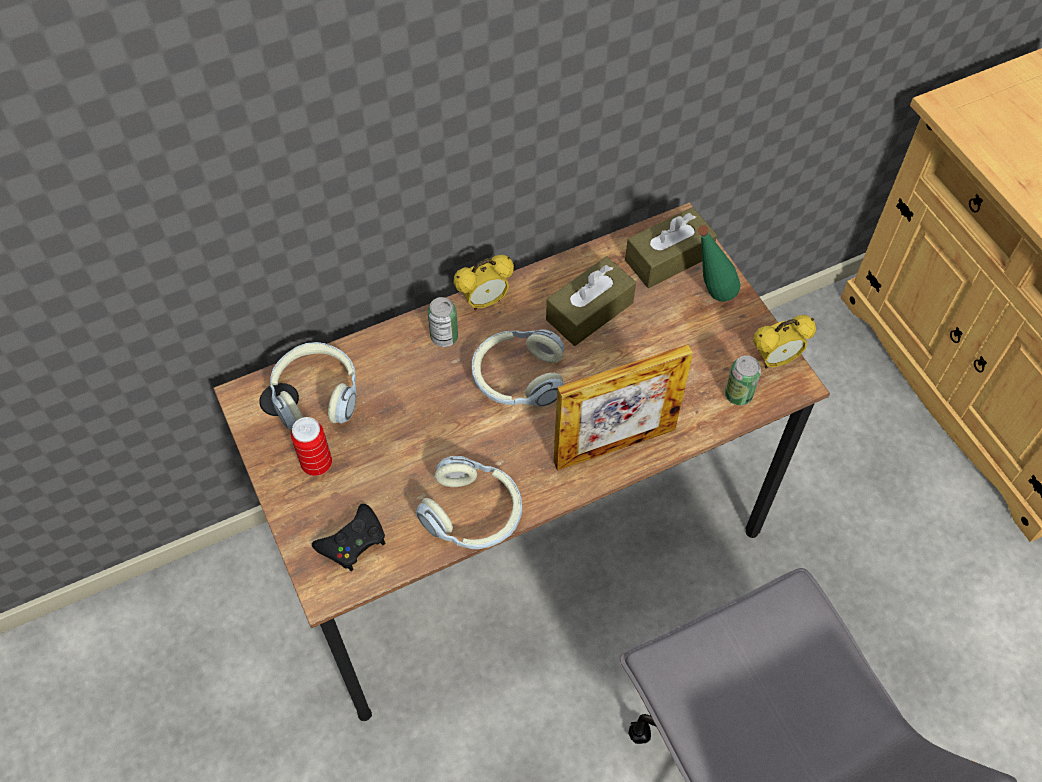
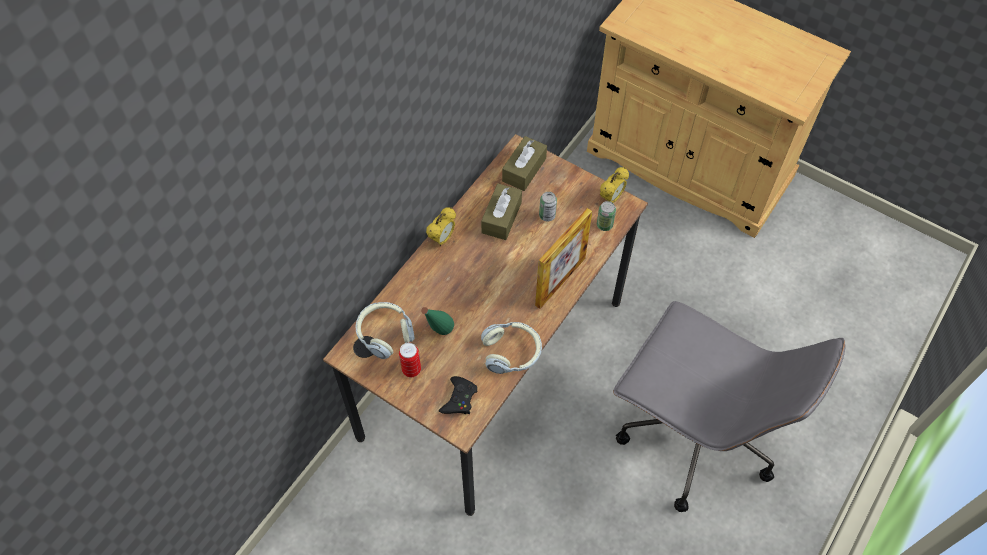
camera: 30 degrees left, 0 degrees up
(444, 337) = (433, 268): can -> can (547, 215)
(517, 378) = (487, 271): headphones -> none
(708, 299) = (558, 182): green bottle -> green bottle (438, 336)

